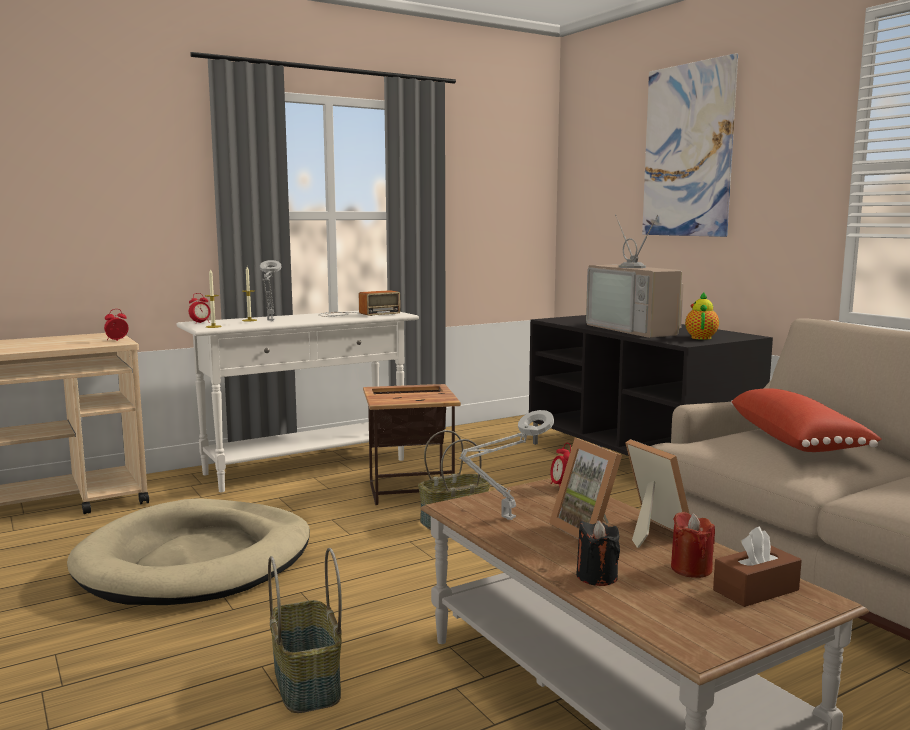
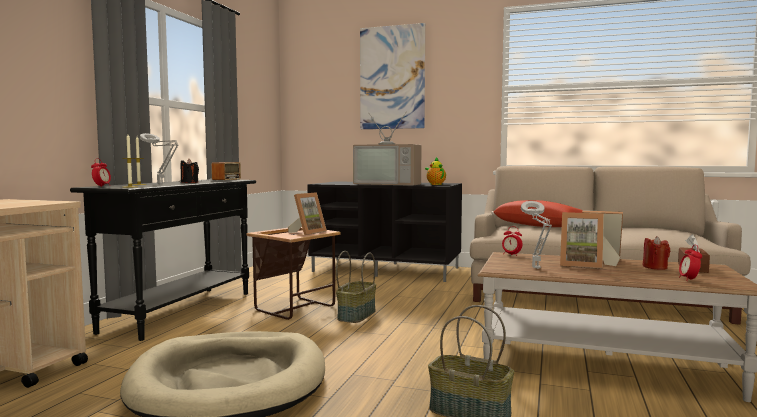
camera: 40 degrees left, 5 degrees down
(116, 340) = (42, 201): alarm clock -> alarm clock (689, 280)
(307, 467) = (181, 311): white console table -> black console table
(418, 397) = (307, 232): none -> picture frame
(596, 577) = (641, 277): black candle -> black candle (189, 182)

